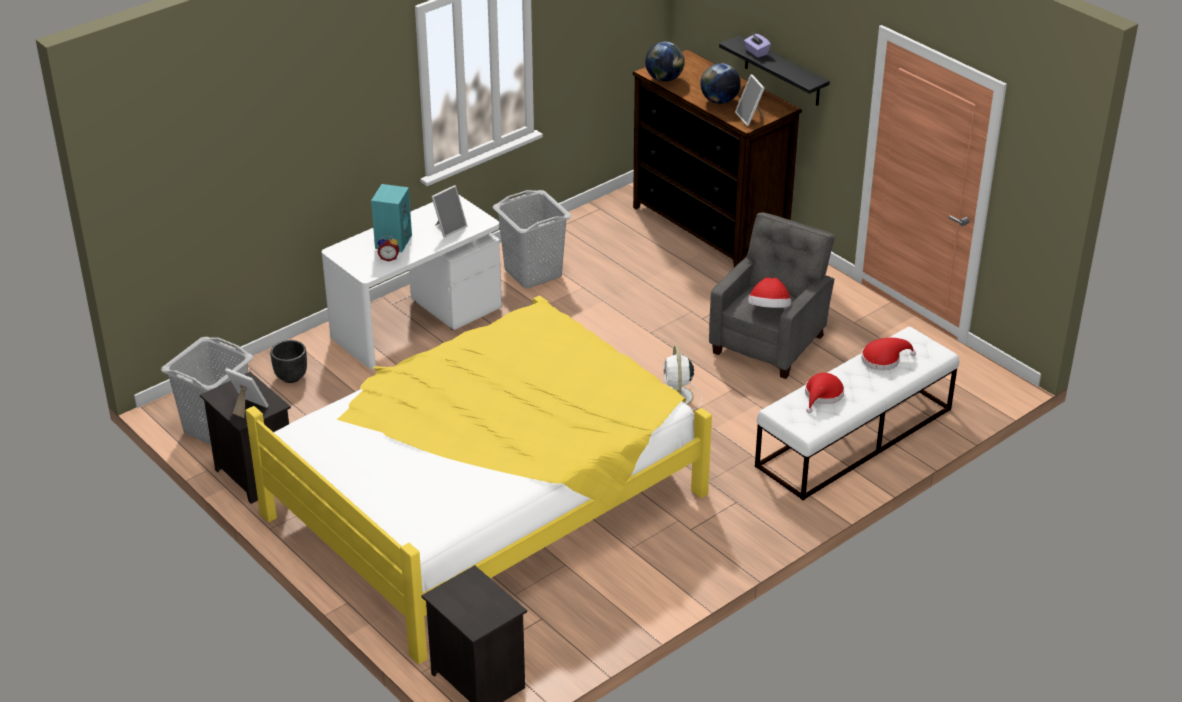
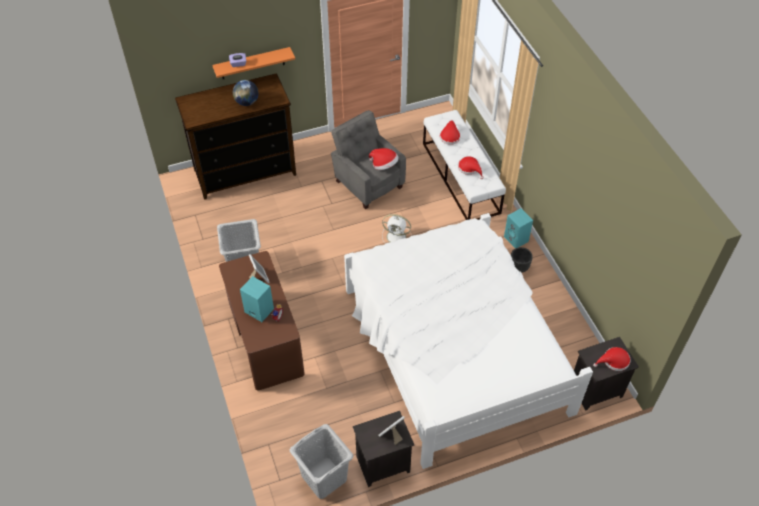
camera: 70 degrees left, 15 degrees up
(291, 377) = (288, 423): black planter -> black planter (518, 268)
(417, 322) = (265, 339): white desk -> brown desk
(471, 610) = (614, 361): none -> red hat
(486, 502) = (454, 348): yellow bed -> white bed
(664, 79) = (205, 118): globe -> none
(750, 118) = (274, 95): picture frame -> none
(756, 529) = (516, 239): none -> turquoise speaker
(782, 72) = (252, 63): black shelf -> orange shelf

